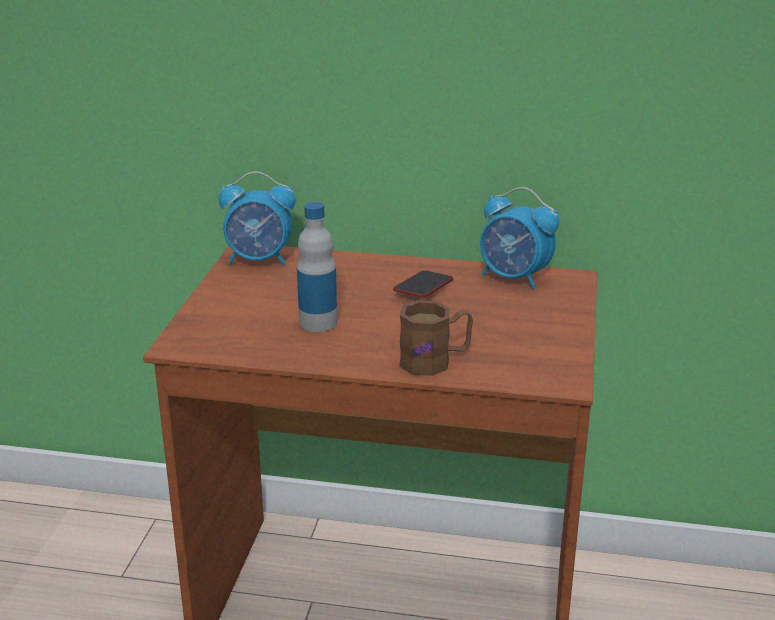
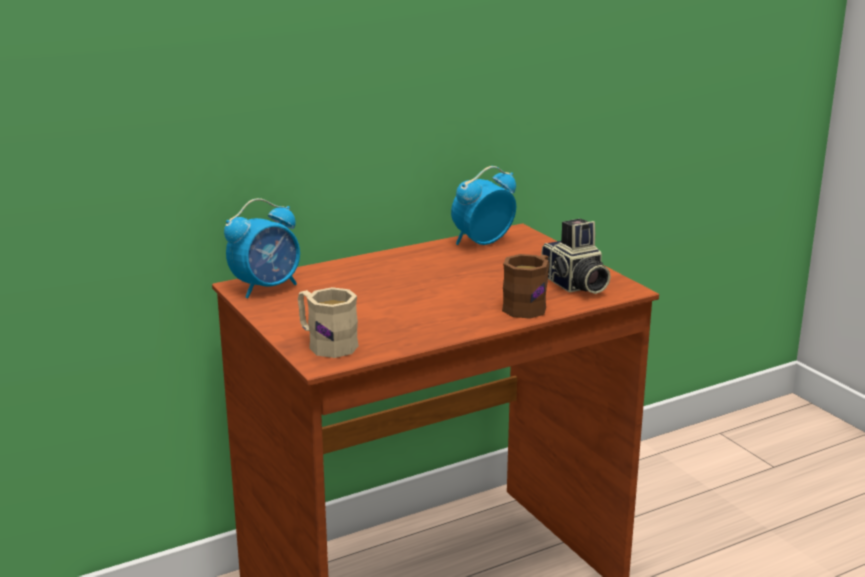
camera: 40 degrees left, 5 degrees down
(208, 329) = (326, 344): none -> beige mug
(318, 322) = (401, 311): bottle -> none
(423, 289) = (433, 267): phone -> none
(514, 278) = (481, 242): alarm clock -> alarm clock turned 150 degrees clockwise
(518, 356) = (573, 285): none -> camera

